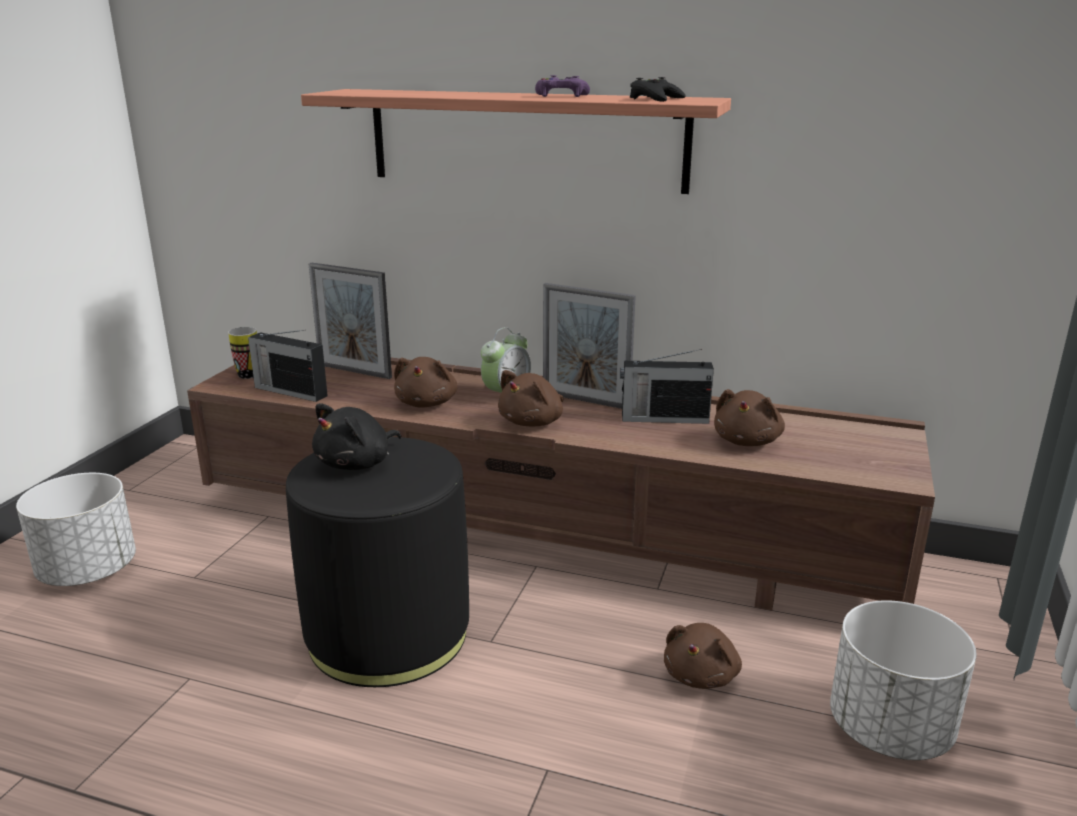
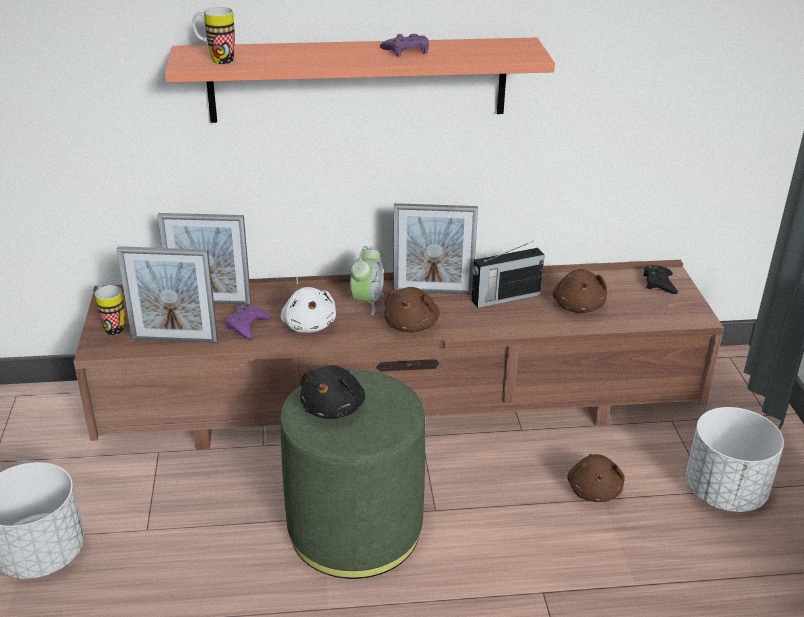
camera: 25 degrees left, 10 degrees up
(289, 391) = (174, 340): radio -> picture frame
(362, 92) = (216, 60): none -> mug
(367, 393) = (247, 325): none -> purple game controller
(388, 634) = (355, 528): black ottoman -> green ottoman
(427, 403) = (309, 325): brown plush toy -> white plush toy
(655, 99) = (492, 52): black game controller -> black game controller (659, 283)

